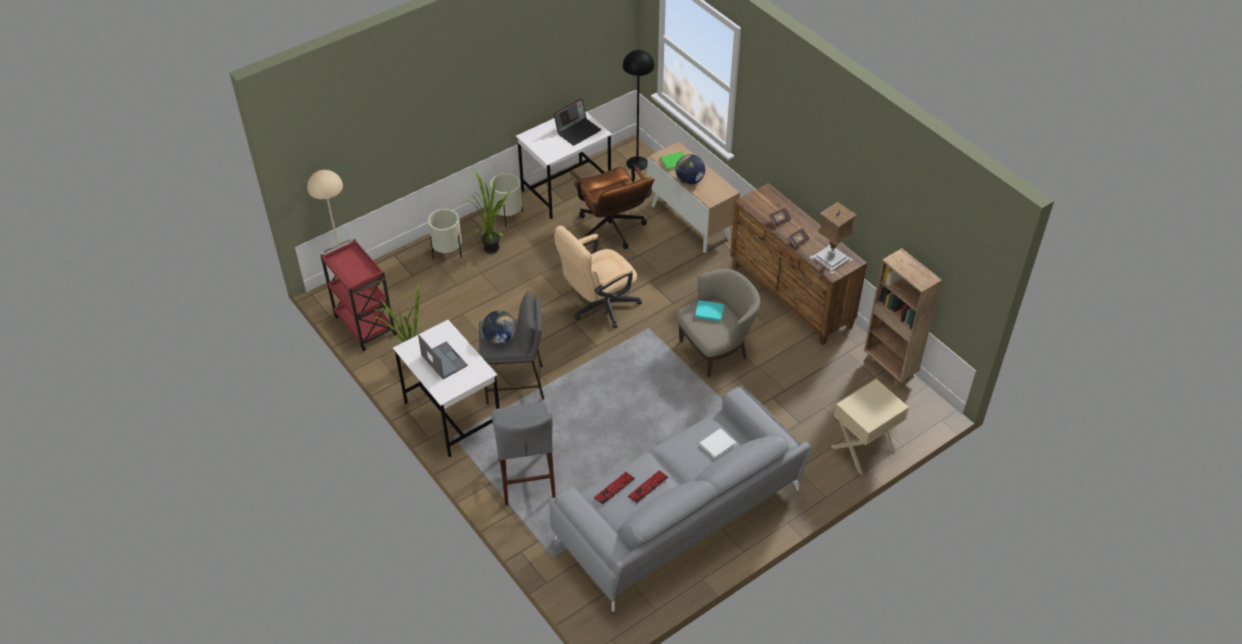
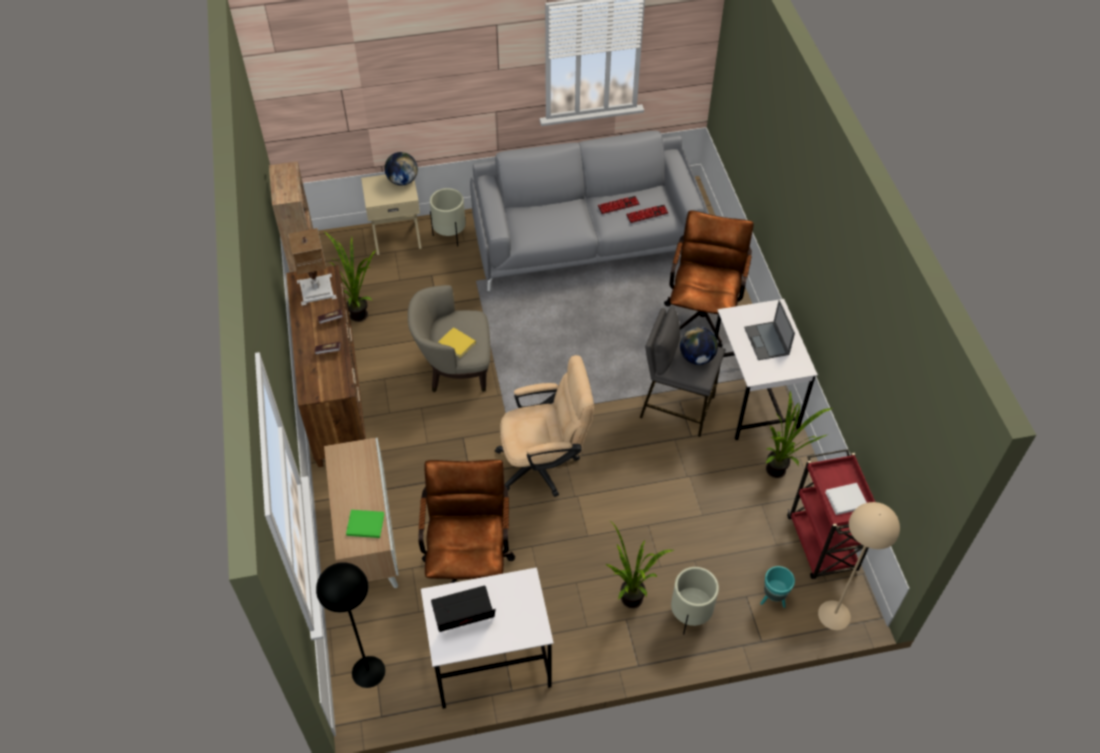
camera: 155 degrees left, 5 degrees up
(392, 280) = (773, 599): none -> turquoise planter
(508, 217) = (589, 645): beige planter -> beige planter (450, 235)
(526, 477) = (703, 315): grey stool -> brown office chair
(689, 180) = (368, 487): globe -> globe (402, 181)
(708, 311) = (457, 344): turquoise book -> yellow book
(718, 444) = (537, 217): white book -> white book (844, 500)
(833, 366) = (358, 312): none -> potted plant

